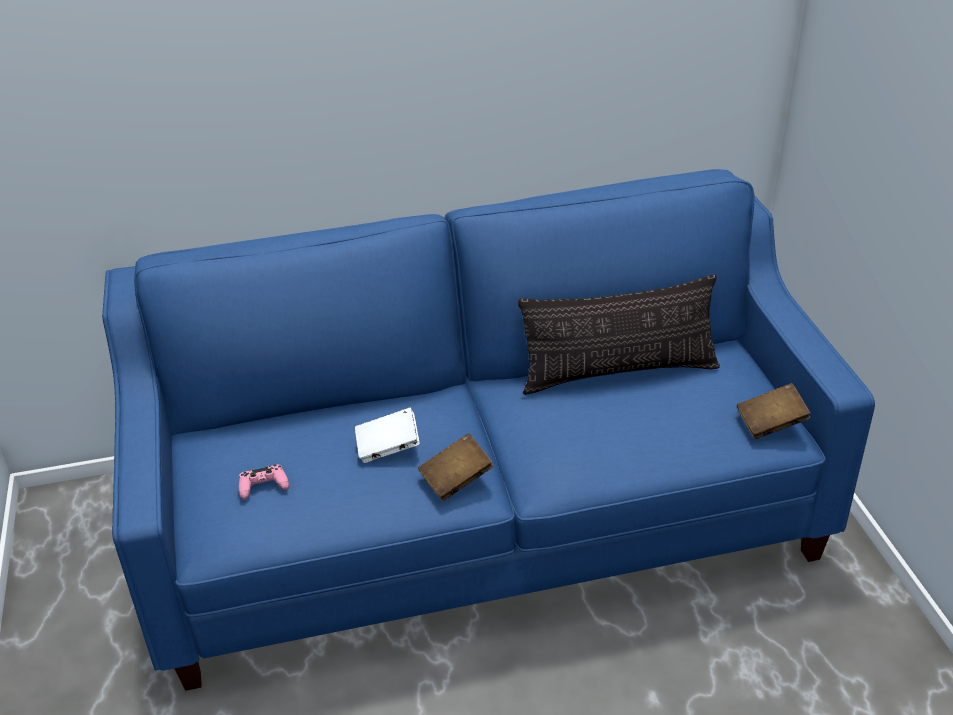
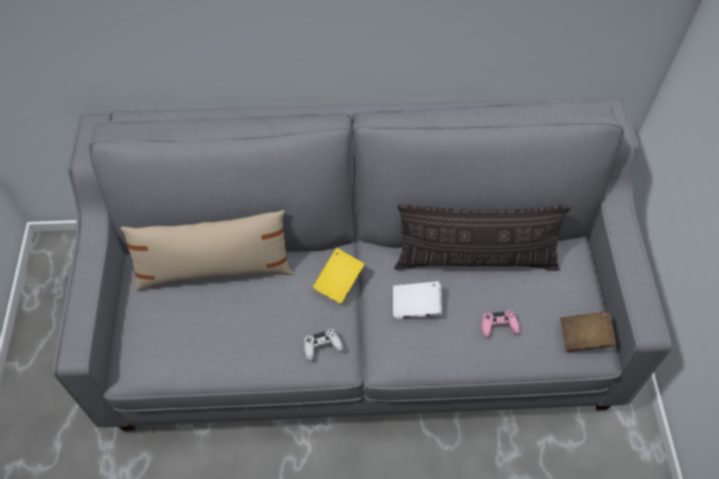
camera: 10 degrees right, 20 degrees up
(263, 486) = (177, 326): pink game controller -> pink game controller (498, 326)
(298, 427) = (214, 270): none -> beige pillow
(388, 447) = (277, 305): white book -> white book (416, 306)
(456, 479) = (322, 346): brown book -> white game controller
(459, 416) = (339, 282): none -> yellow book
(480, 518) = (358, 321): blue sofa -> grey sofa

